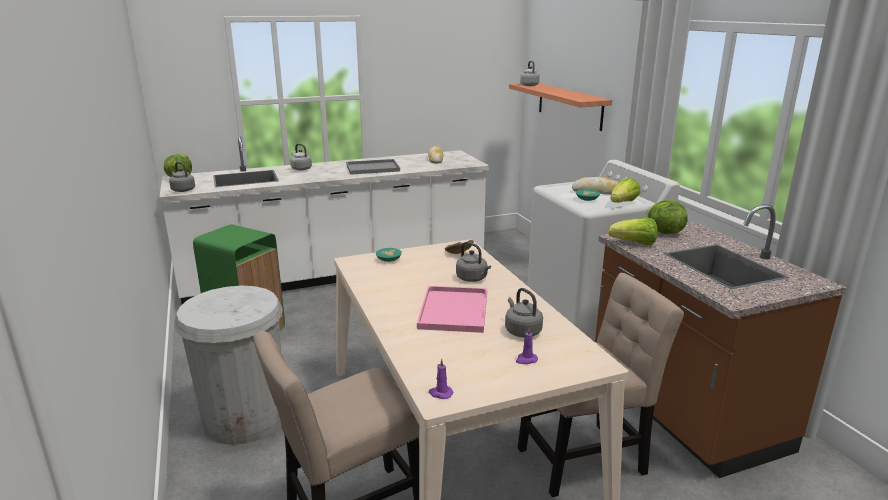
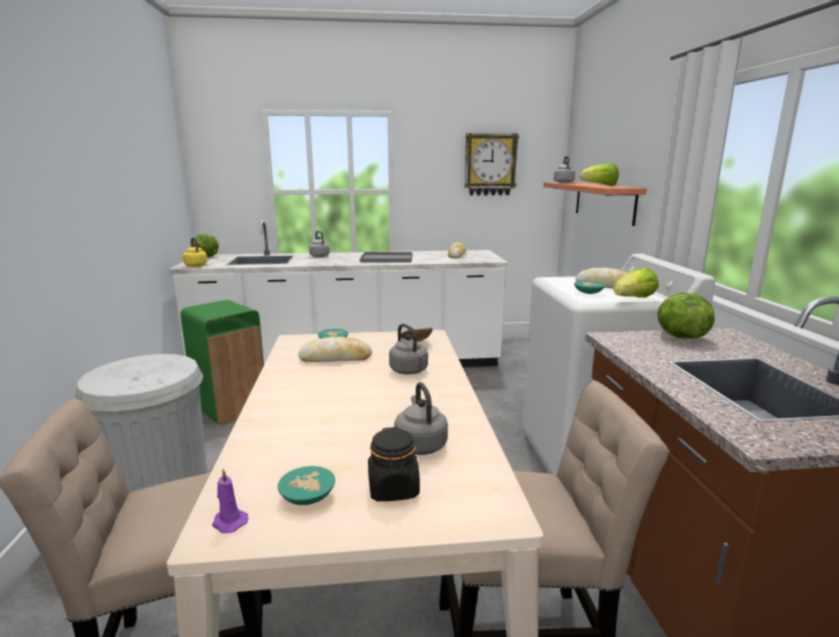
camera: 15 degrees right, 5 degrees down
(182, 190) = (195, 265): grey kettle -> yellow kettle
(404, 274) = (335, 358): none -> bread
(453, 309) = (354, 404): pink tray -> none
(456, 66) = (490, 164): none -> wall clock
(477, 372) = (308, 497): none -> turquoise bowl
(526, 360) = (393, 489): purple candle -> black jar
(634, 243) = (629, 346): lettuce -> lettuce (600, 185)

